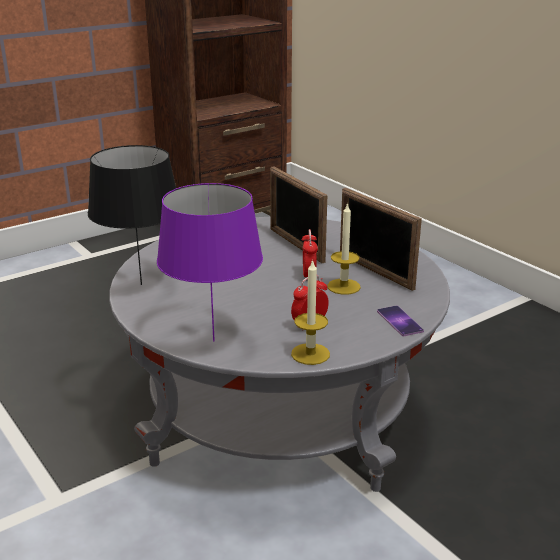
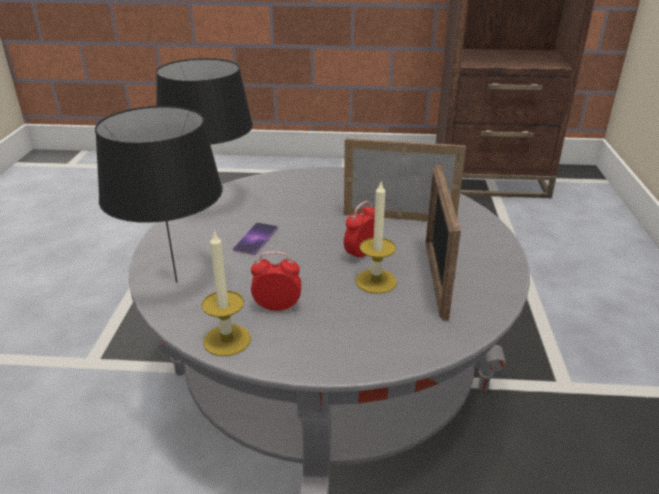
camera: 40 degrees right, 5 degrees up
(215, 341) = (177, 282): purple table lamp -> black table lamp
(296, 245) = (399, 217): picture frame -> picture frame turned 90 degrees clockwise
(399, 321) = (371, 350): phone -> phone (256, 239)

